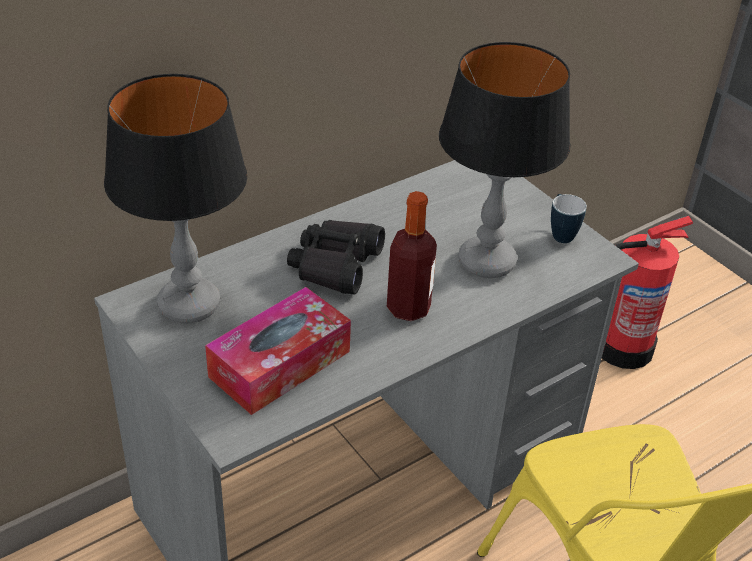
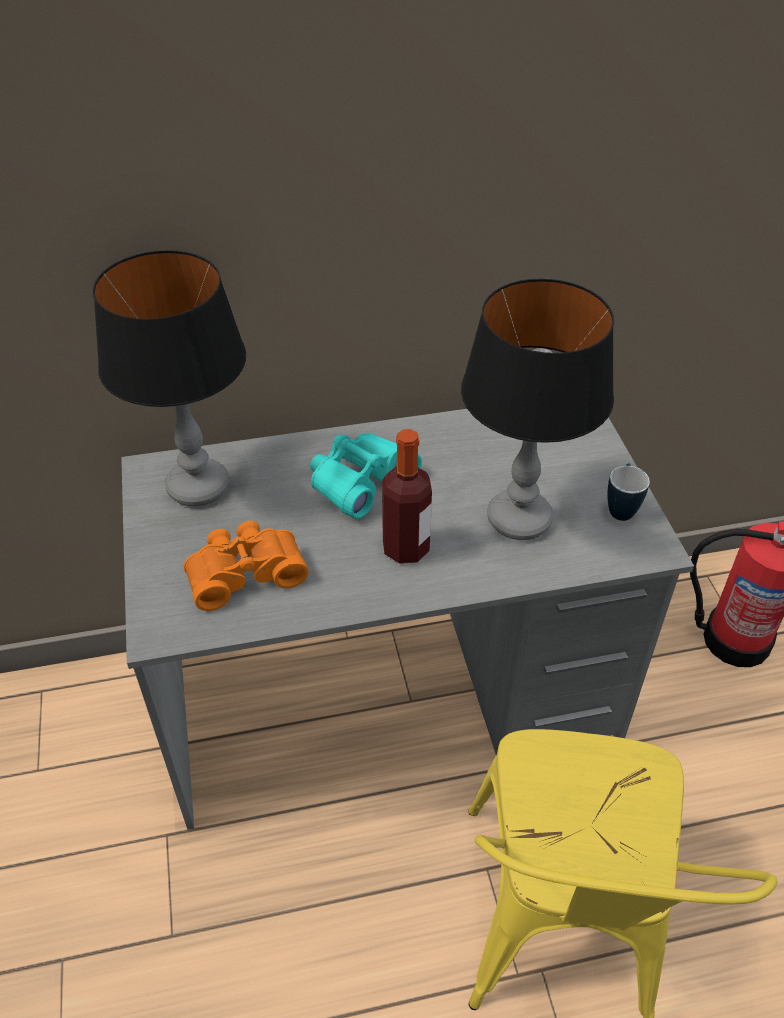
camera: 25 degrees right, 5 degrees up
(280, 364) = (244, 572): tissue box -> orange binoculars
(335, 264) = (360, 481): black binoculars -> turquoise binoculars

